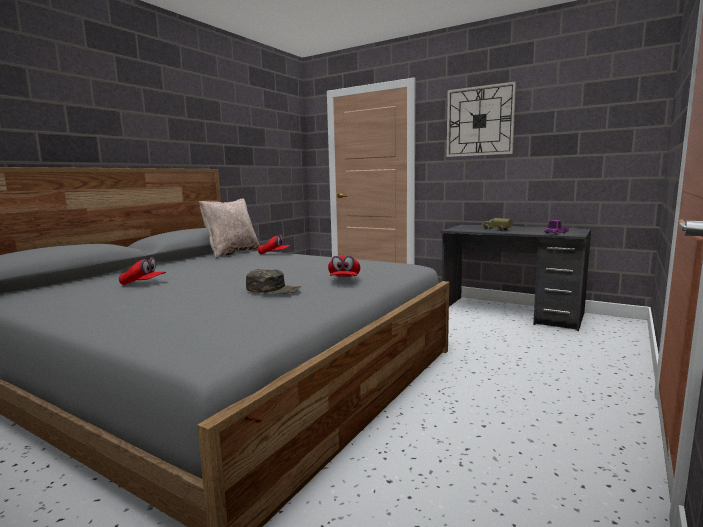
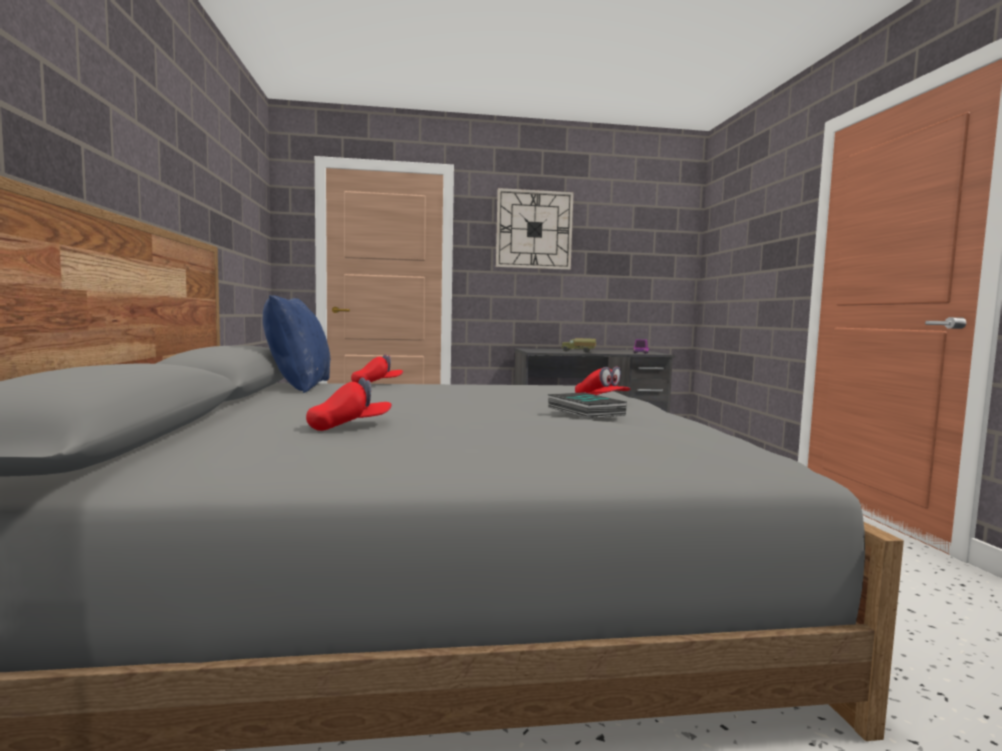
camera: 40 degrees left, 5 degrees down
(232, 253) = (299, 386): beige pillow -> blue pillow
(273, 289) = (583, 411): green cap -> book

